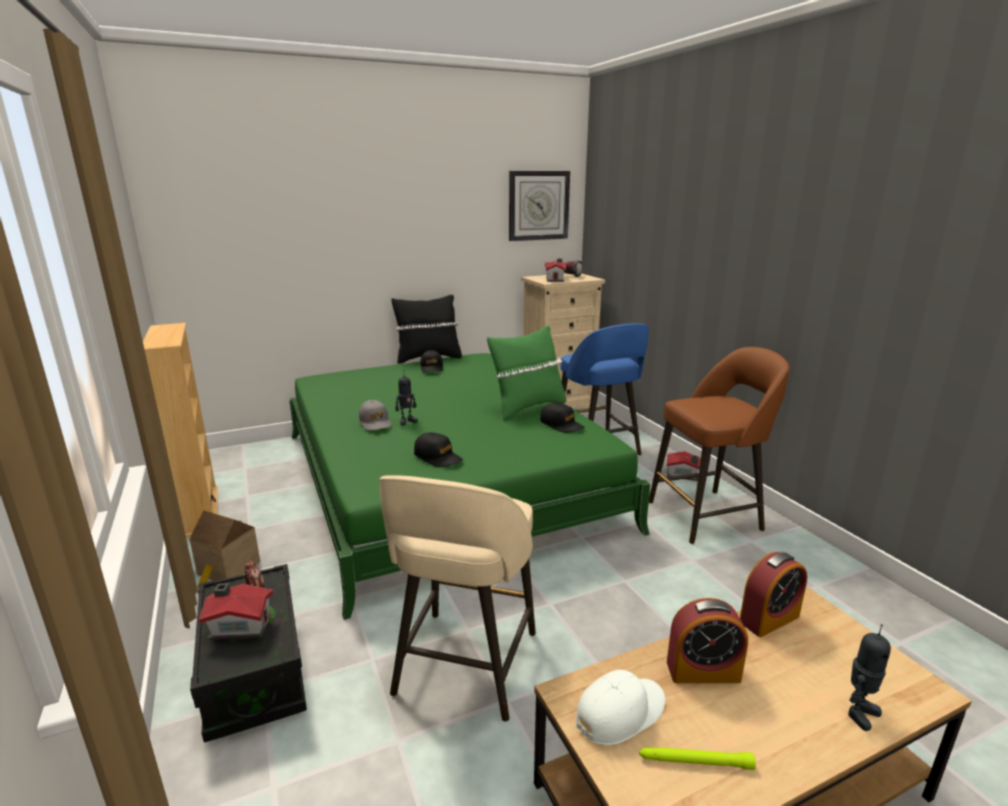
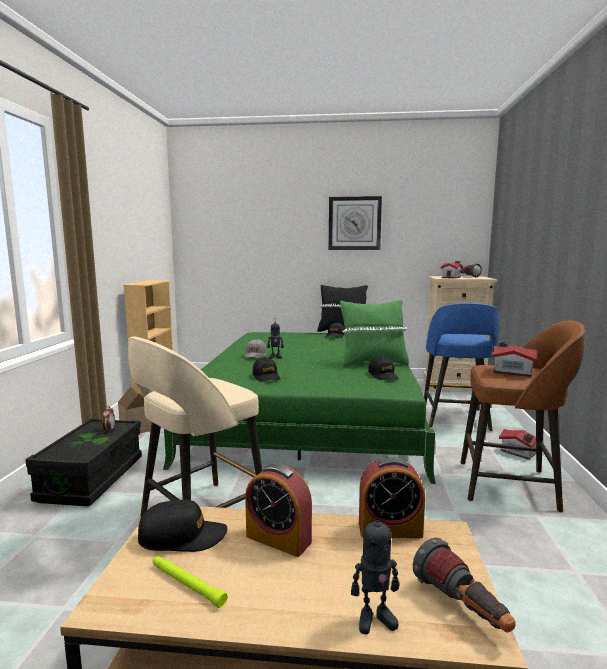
camera: 30 degrees right, 10 degrees down
(240, 625) = (82, 440): toy house -> toy house (511, 371)
(538, 205) = (446, 220): wall clock -> wall clock (354, 223)
(620, 712) = (182, 537): white cap -> black cap
(894, 672) = (462, 609): none -> flashlight

